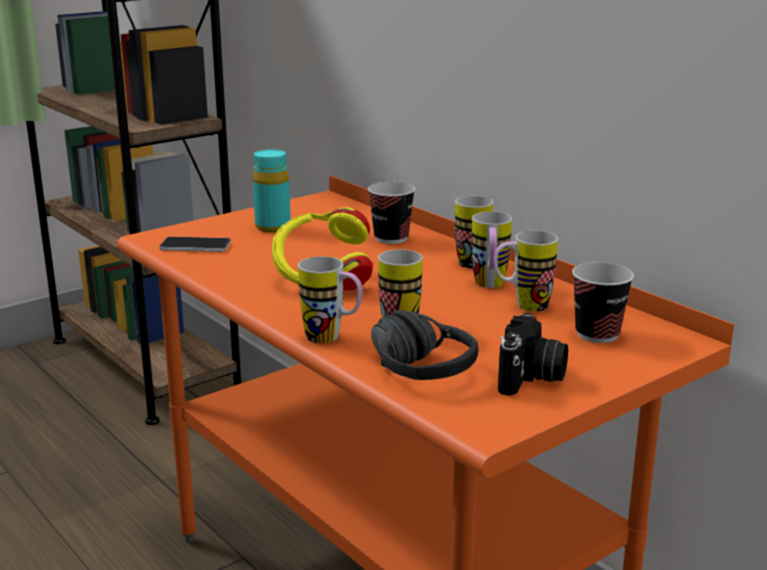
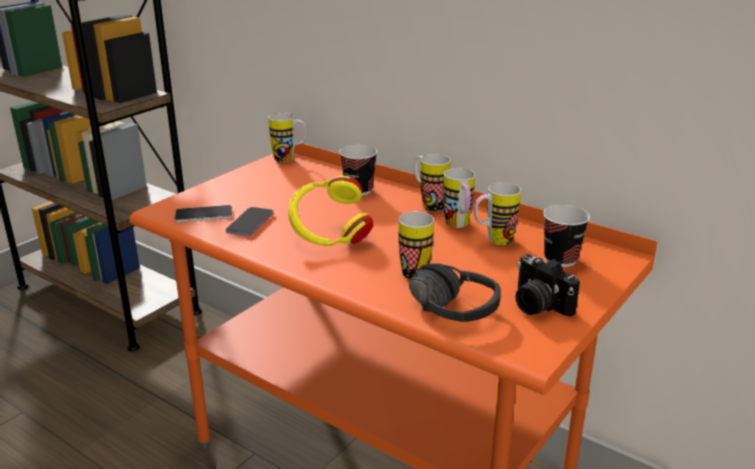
camera: 15 degrees left, 5 degrees up
(241, 259) = (250, 223): none -> phone
(273, 227) = (257, 190): turquoise bottle -> none
(332, 338) = (368, 290): mug -> mug (290, 159)
(531, 378) = (537, 305): camera -> camera turned 135 degrees clockwise

